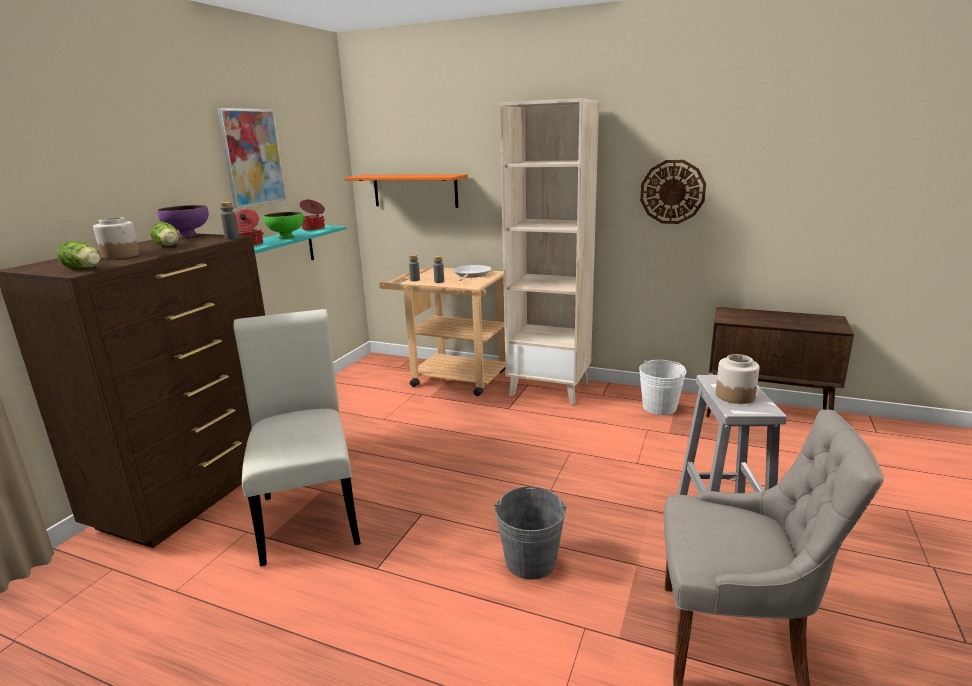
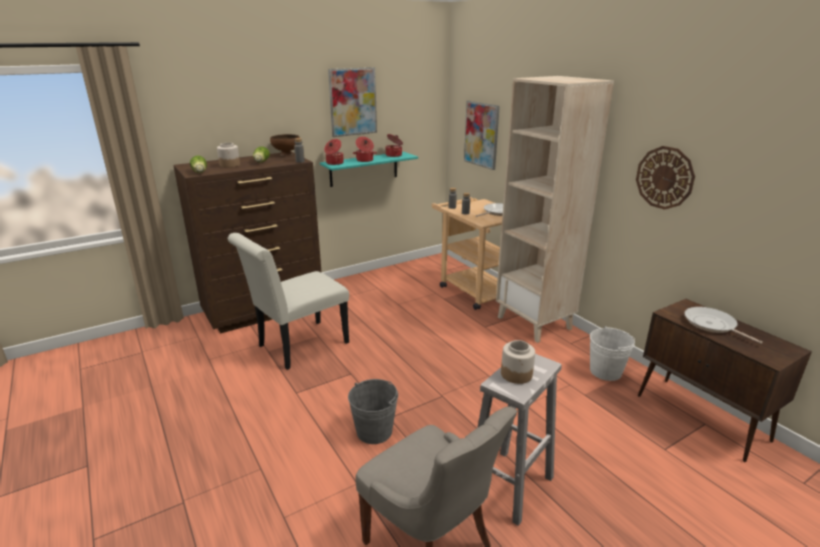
camera: 35 degrees right, 5 degrees up
(188, 235) = (286, 154): purple bowl -> brown bowl
(286, 237) = (365, 160): green bowl -> cooking pot
(309, 513) = (298, 347): white chair -> white chair turned 150 degrees counterclockwise
(415, 190) = (481, 134): orange shelf -> picture
(765, 318) = (712, 325): none -> frying pan

